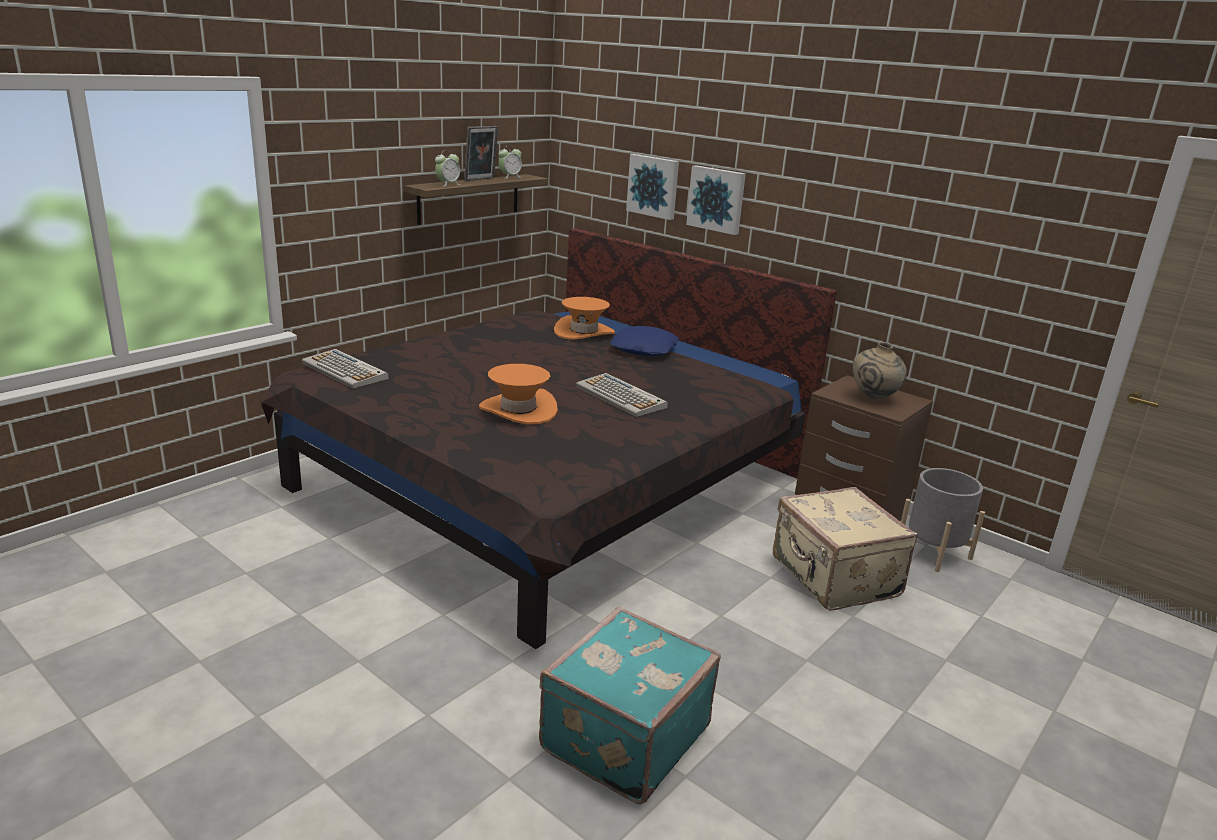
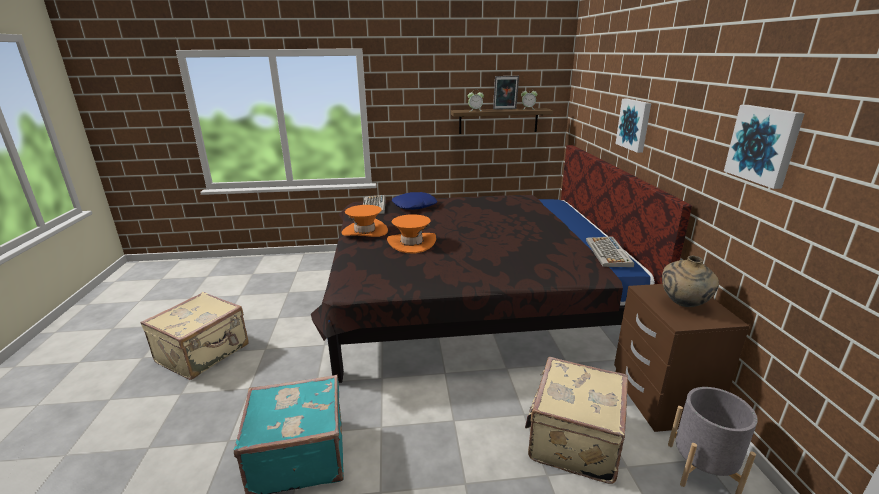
camera: 45 degrees right, 0 degrees up
(258, 717) = (204, 354): none -> beige suitcase
(584, 332) = (533, 211): orange hat -> orange hat (364, 231)
(622, 397) = (483, 251): keyboard -> keyboard (609, 253)
(645, 349) = (555, 228): blue pillow -> blue pillow (414, 206)
(654, 186) = (607, 115): picture -> picture (764, 144)

